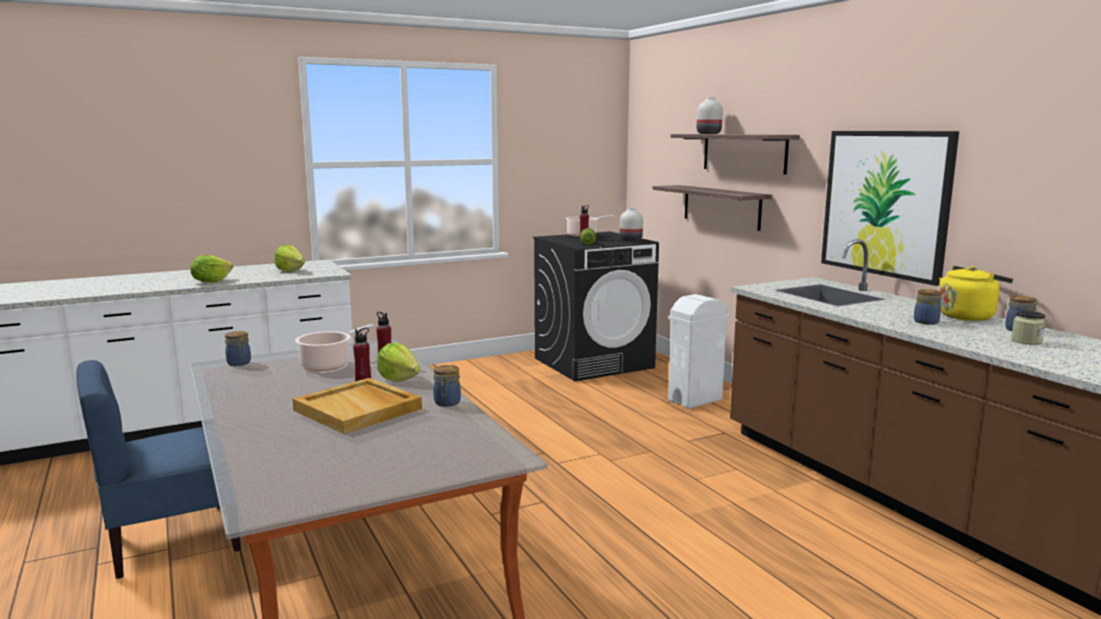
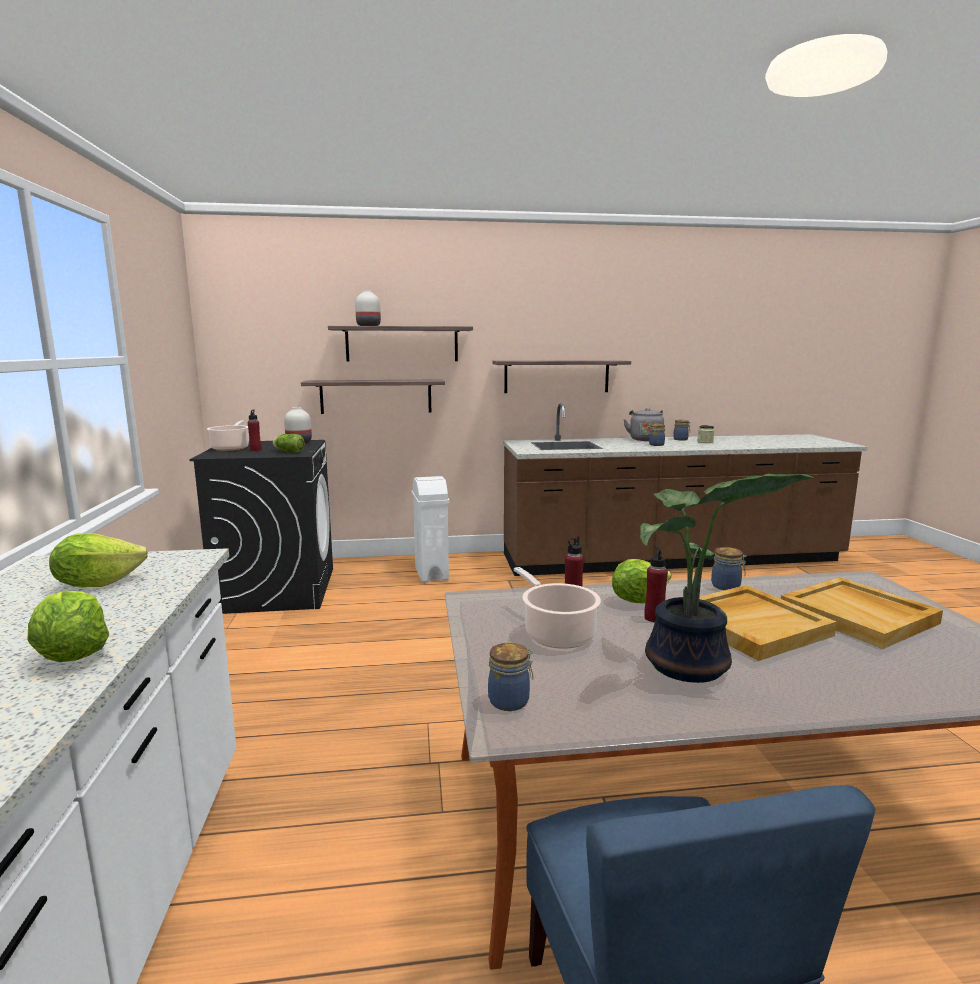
camera: 70 degrees left, 0 degrees up
(280, 394) = (689, 668): none -> potted plant
(393, 445) = (859, 616): none -> beige tray
(885, 203) = (556, 376): picture -> shelf
(968, 316) = (645, 439): yellow kettle -> grey kettle

